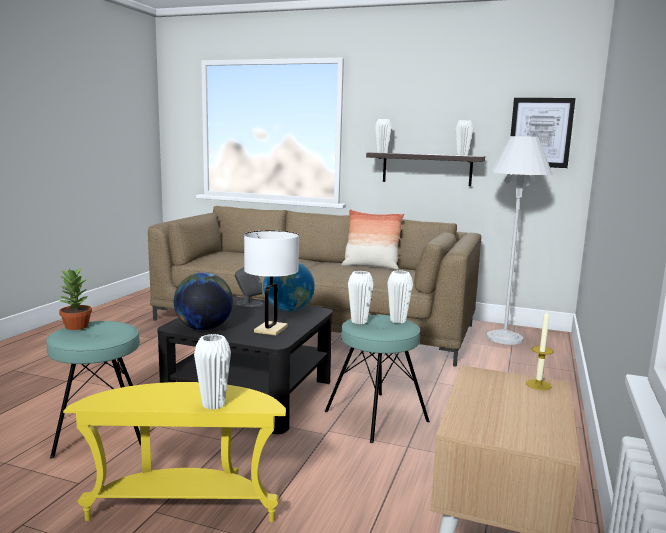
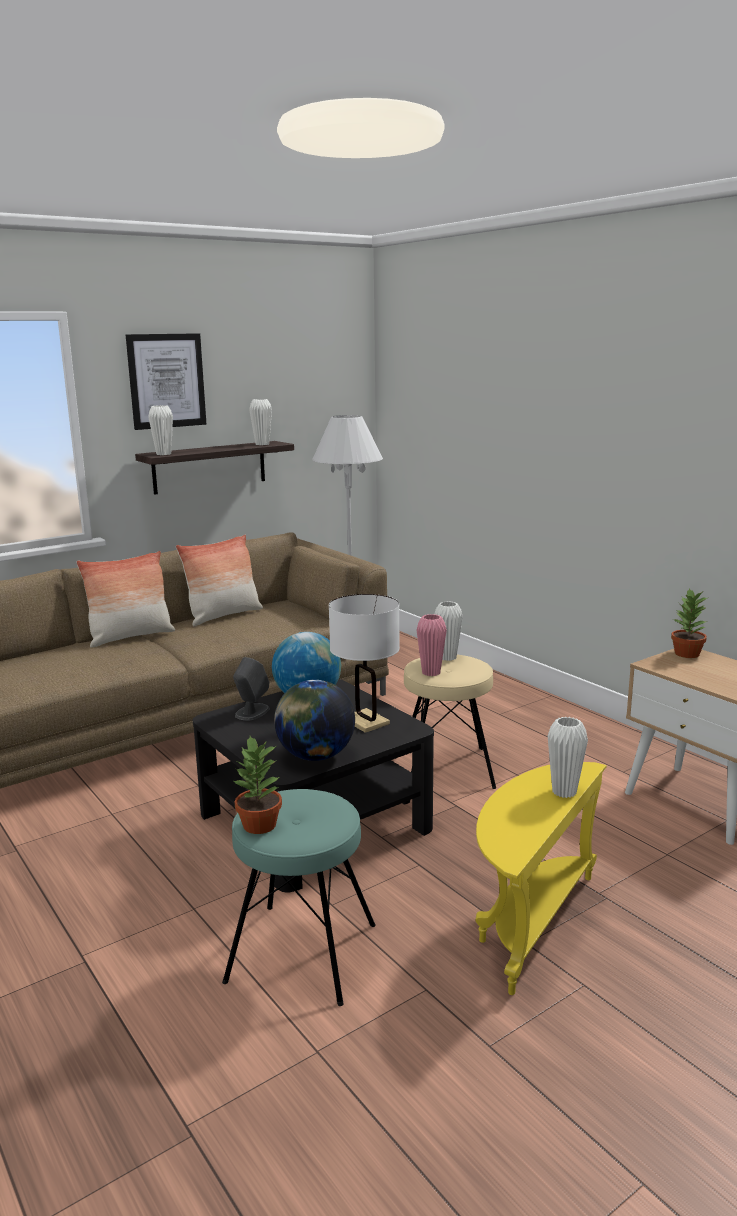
camera: 55 degrees left, 5 degrees up
(306, 261) = (130, 637): none -> pillow
(359, 321) = (431, 673): white vase -> pink vase
(376, 416) = (447, 769): turquoise stool -> beige stool
(538, 385) = (687, 654): candle -> potted plant
(540, 132) = (326, 405): picture -> picture (166, 381)

